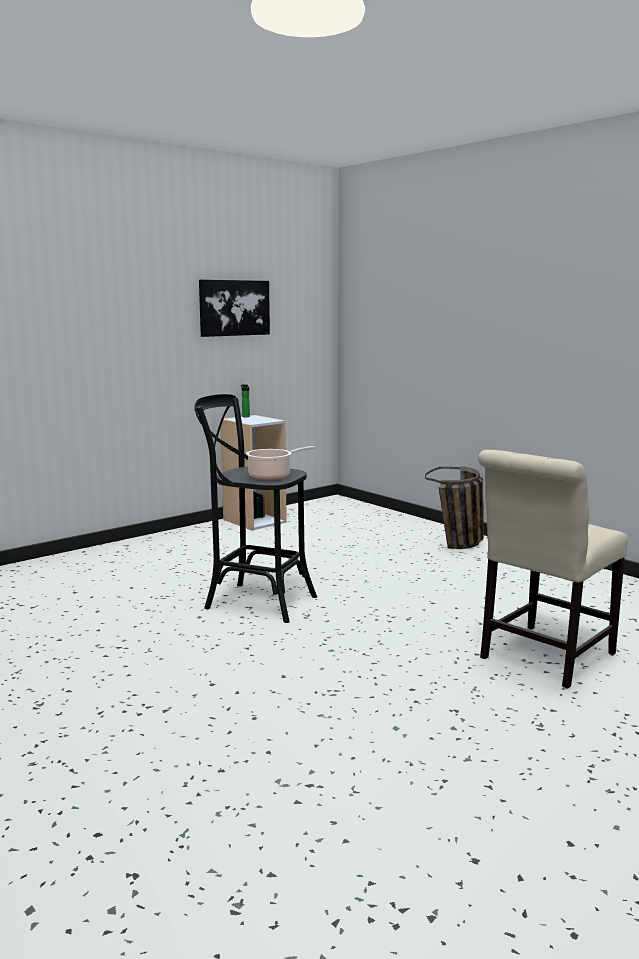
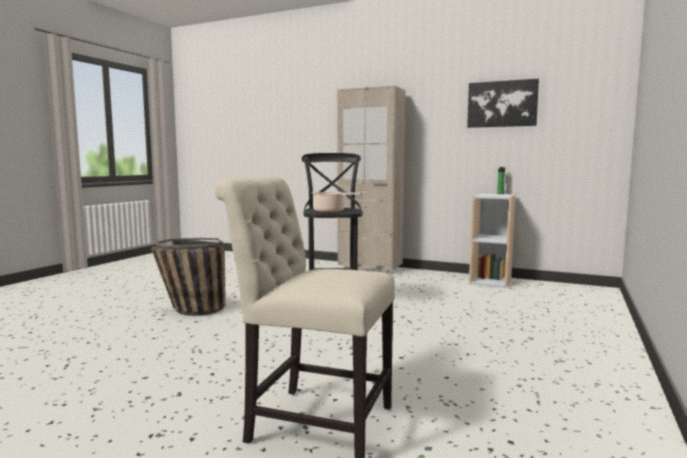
camera: 65 degrees right, 5 degrees down
(111, 552) = (370, 269): none -> beige cabinet
(459, 545) = (583, 347): basket -> basket (187, 310)

